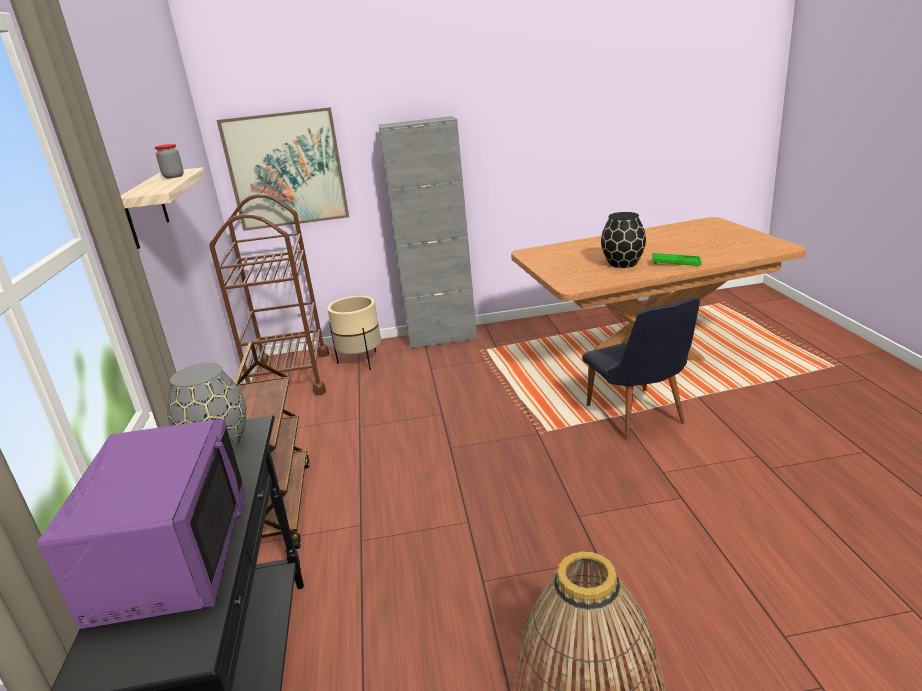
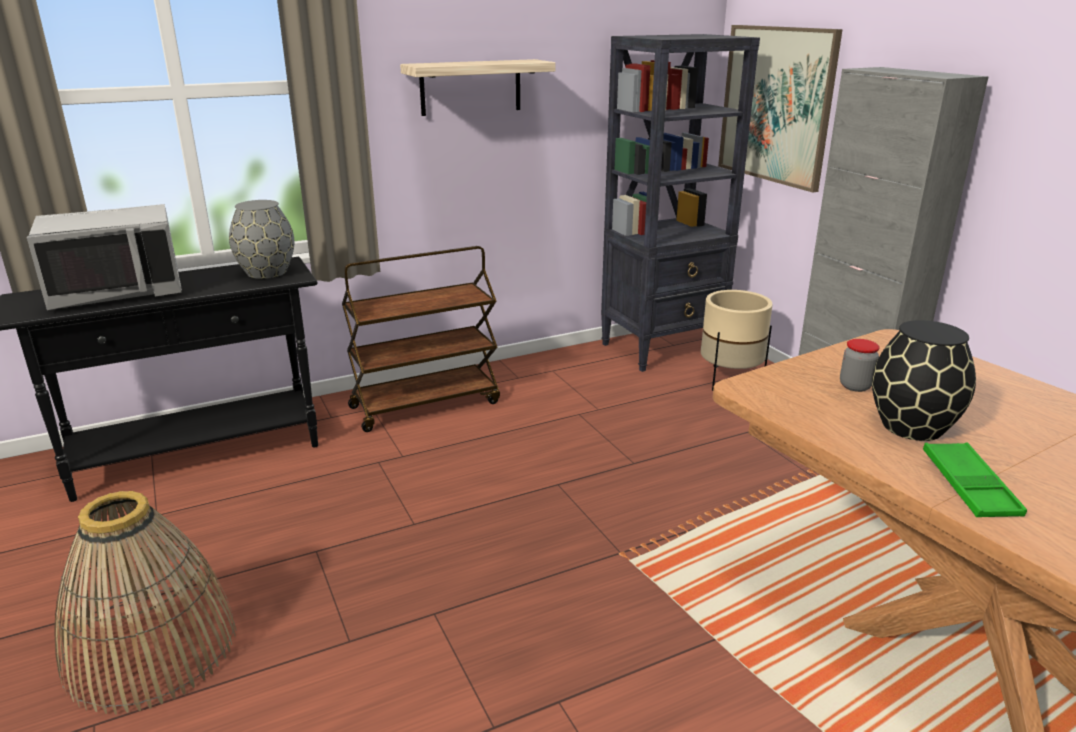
camera: 70 degrees right, 0 degrees up
(170, 557) = (118, 291): purple microwave -> grey microwave
(173, 176) = (500, 62): jar -> jar (855, 386)
(290, 377) = (662, 348): brown cart -> black bookcase
(639, 418) = (715, 663): black chair -> none

